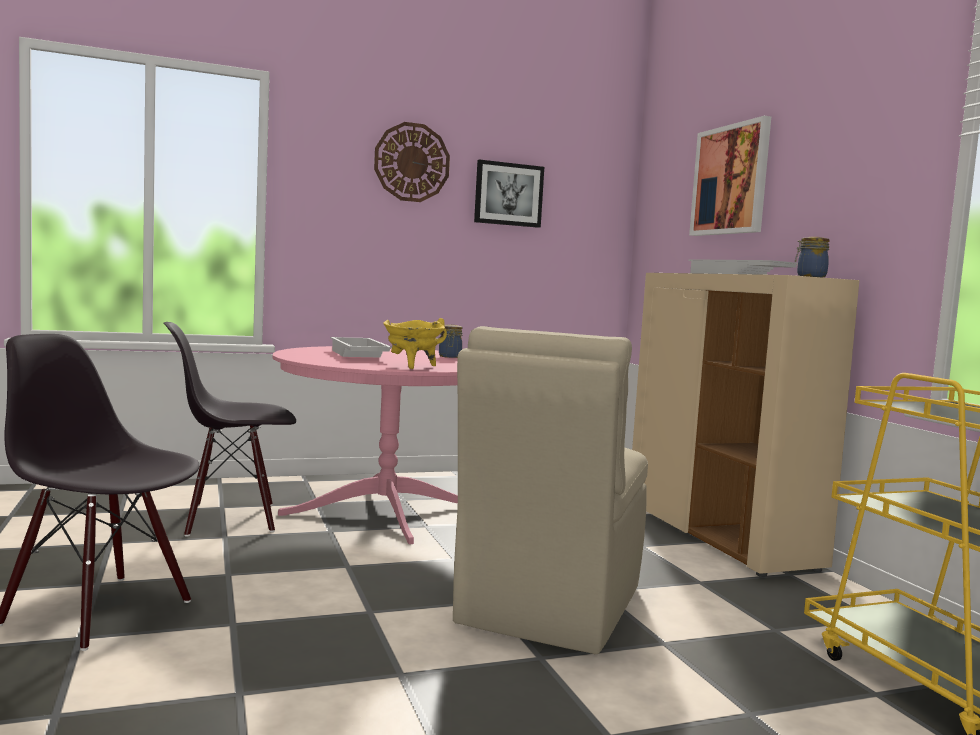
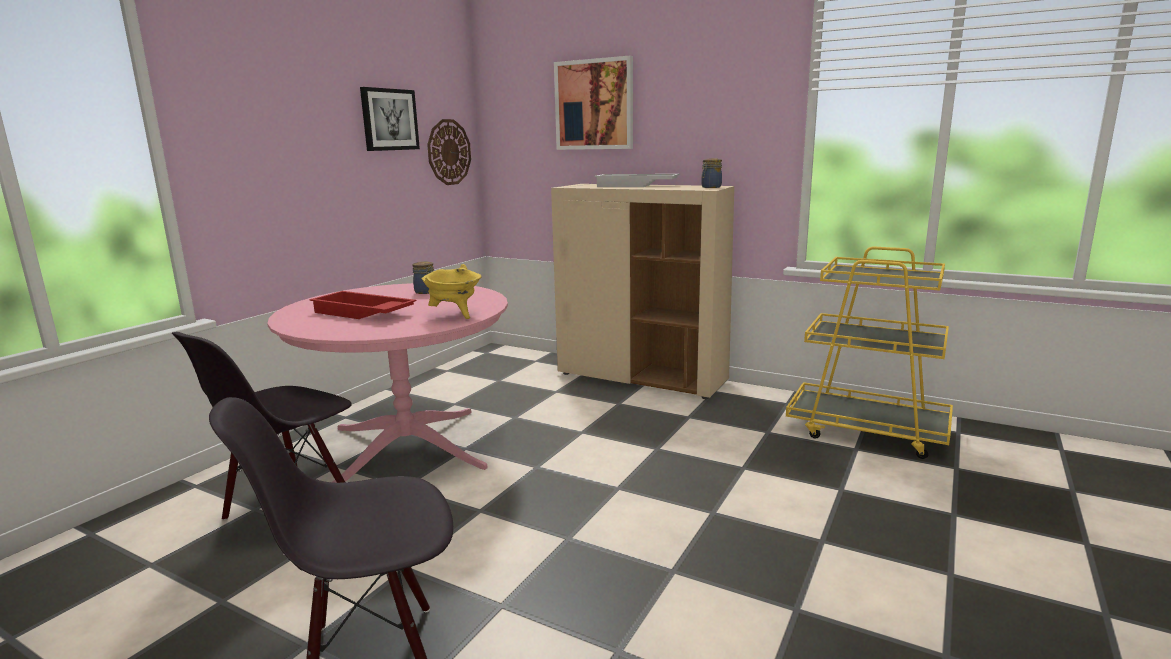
camera: 40 degrees left, 10 degrees up
(357, 355) = (362, 313): white tray -> red tray
(412, 162) = (304, 94): wall clock -> wall clock (449, 152)
(548, 606) = (653, 474): beige chair -> none

